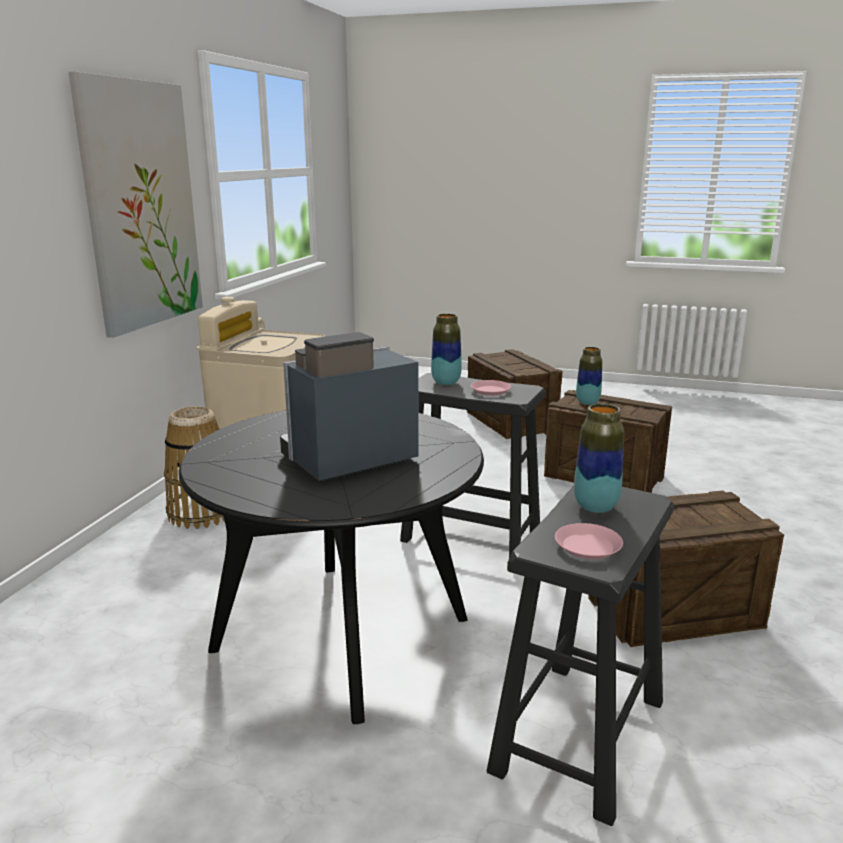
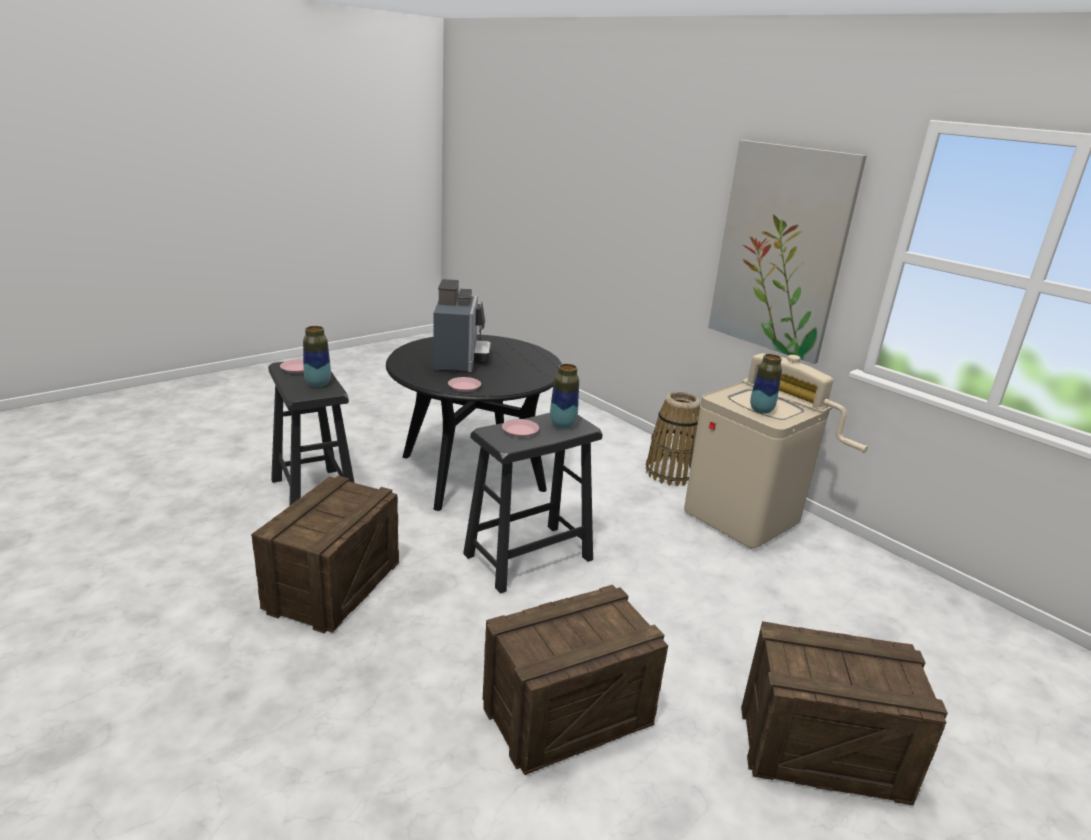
camera: 120 degrees right, 5 degrees up
(435, 432) = (464, 387): none -> pink plate
(587, 402) = (605, 623): vase -> vase (761, 410)

